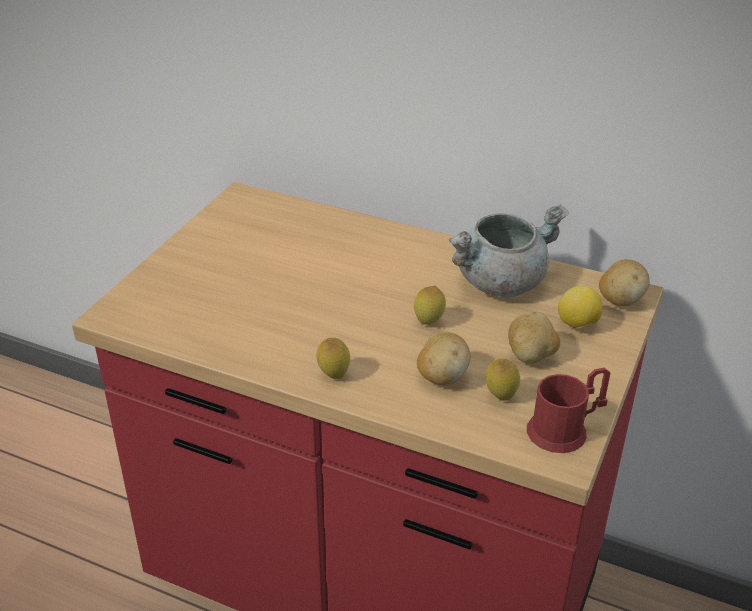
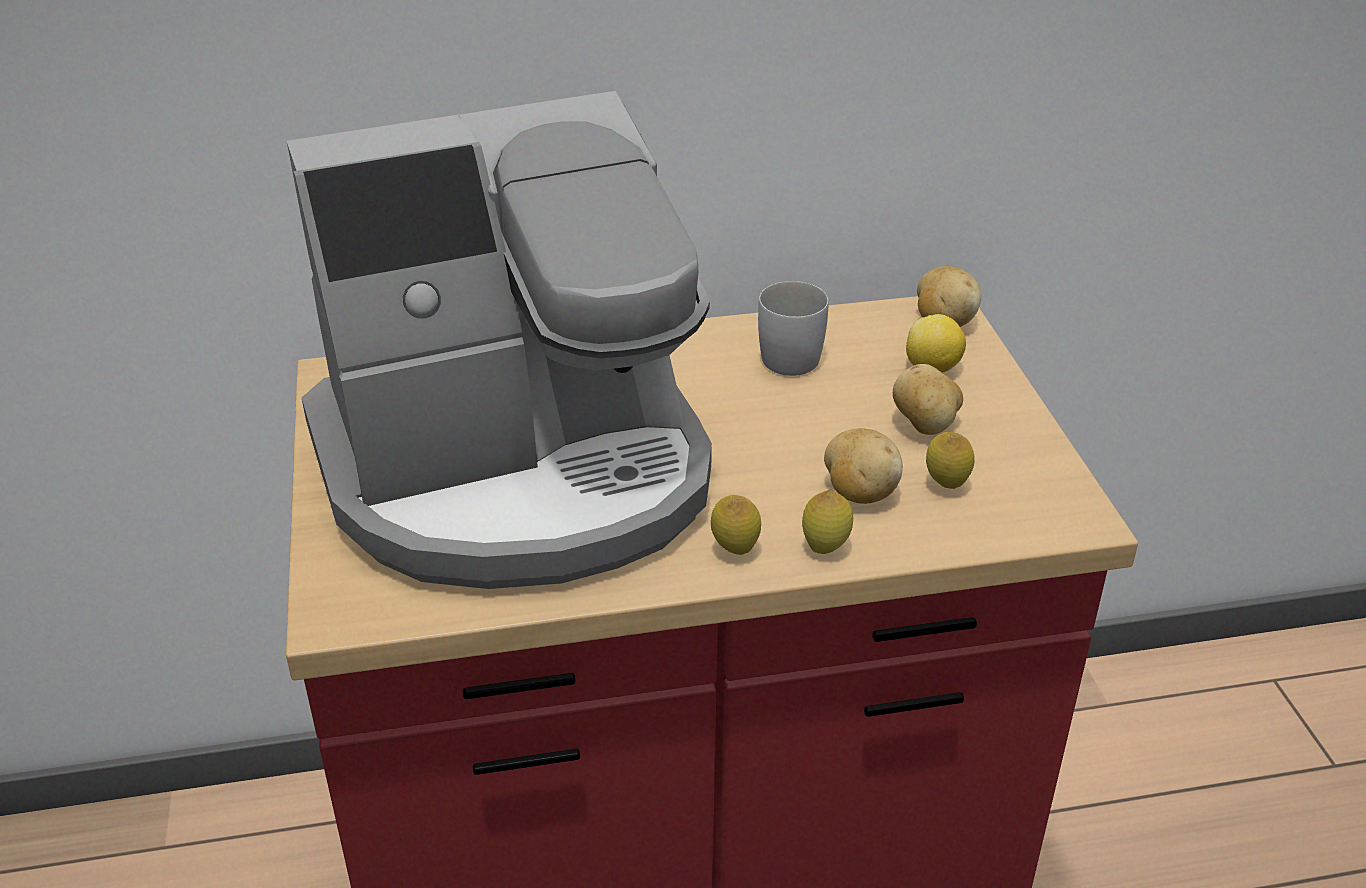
camera: 35 degrees left, 0 degrees up
(272, 282) = (519, 471): none -> coffee machine
(428, 322) = (771, 437): lemon -> lemon (825, 548)
(500, 282) = (796, 354): grey cooking pot -> white mug
(565, 429) = (1049, 489): red mug -> none

